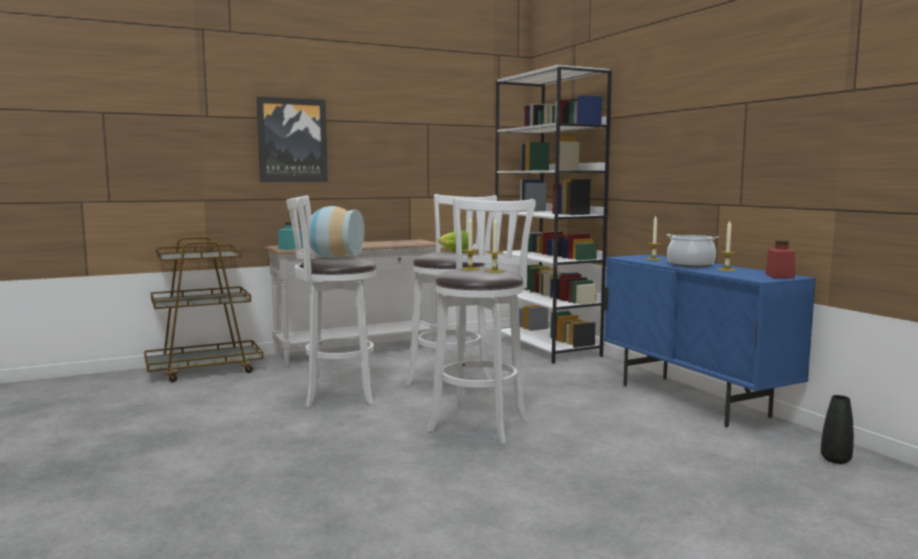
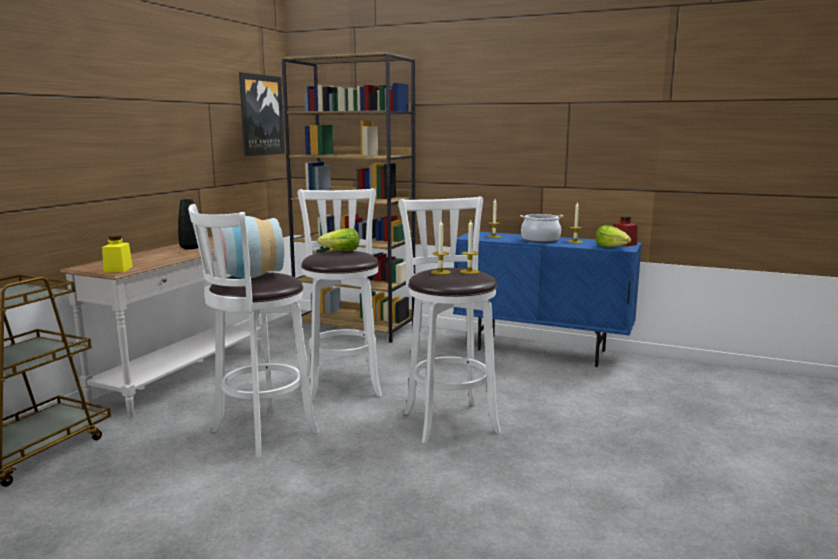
camera: 40 degrees left, 5 degrees up
(290, 248) = (118, 269): turquoise jar -> yellow jar
(292, 140) = (76, 125): picture -> picture (261, 115)
(546, 347) = (356, 327): white bookcase -> brown bookcase
(750, 277) = (612, 247): none -> lettuce
(835, 460) = (685, 373): black vase -> black vase (190, 248)

